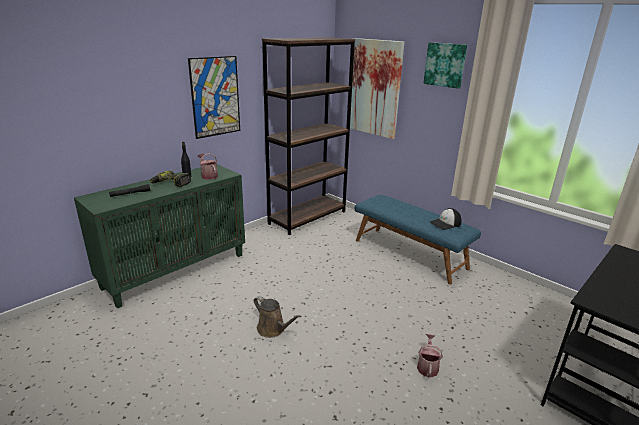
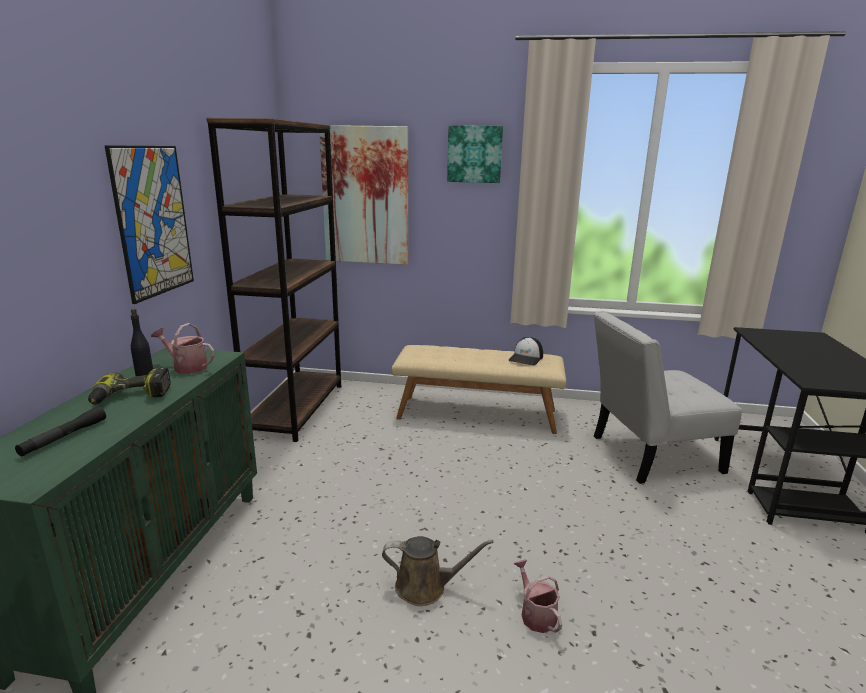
camera: 35 degrees left, 5 degrees down
(410, 254) = (477, 414): blue bench -> beige bench
(427, 366) = (644, 538): watering can -> watering can (535, 614)
(505, 323) = (649, 455): none -> white chair

